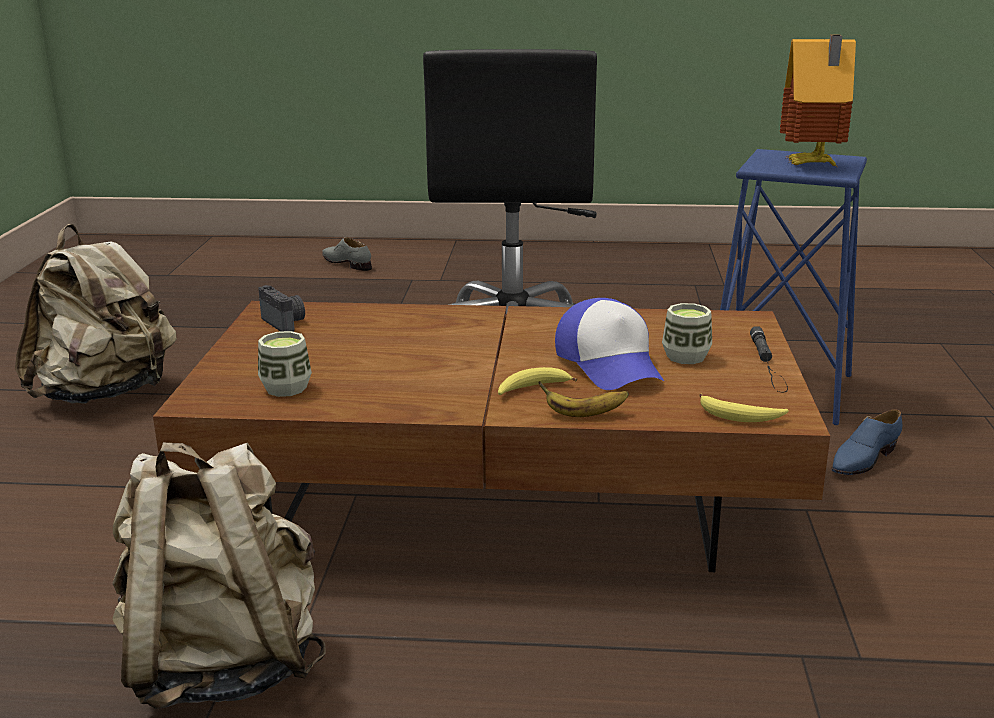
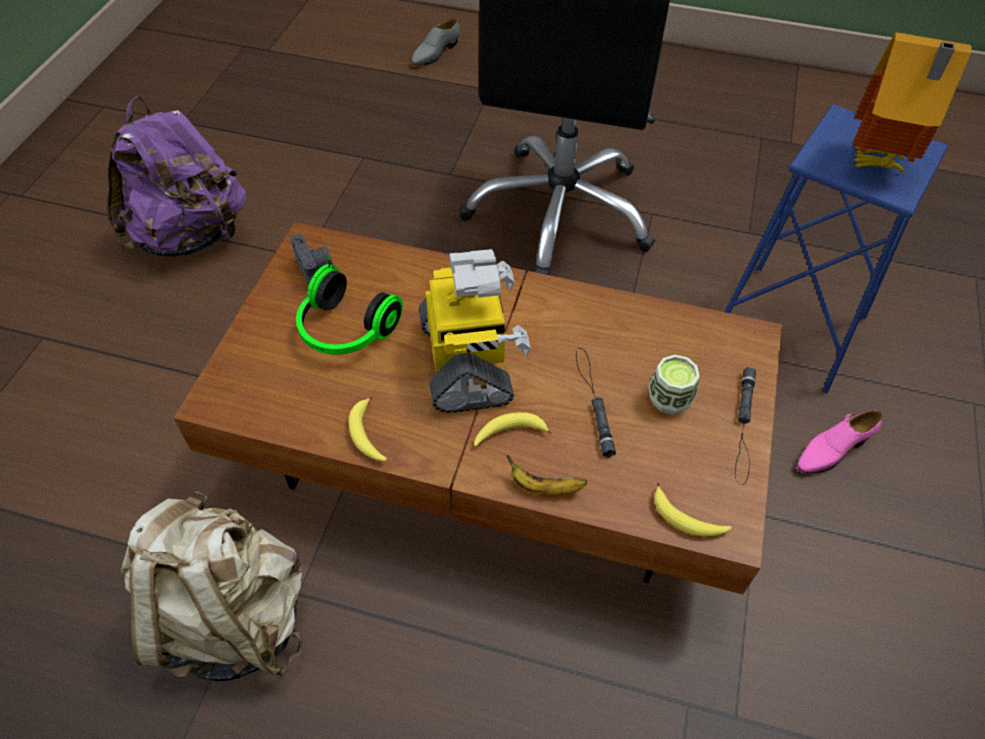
camera: 10 degrees right, 30 degrees up
(106, 393) = (191, 236): beige backpack -> purple backpack
(286, 388) = (293, 391): cup -> none
(330, 351) = (345, 331): none -> headphones
(347, 263) = (435, 53): grey shoe -> grey shoe turned 105 degrees counterclockwise
(378, 404) = (367, 435): none -> banana
(469, 356) = (468, 361): none -> toy robot
(610, 364) = (593, 400): cap -> black flashlight
(863, 459) = (832, 449): blue shoe -> pink shoe

